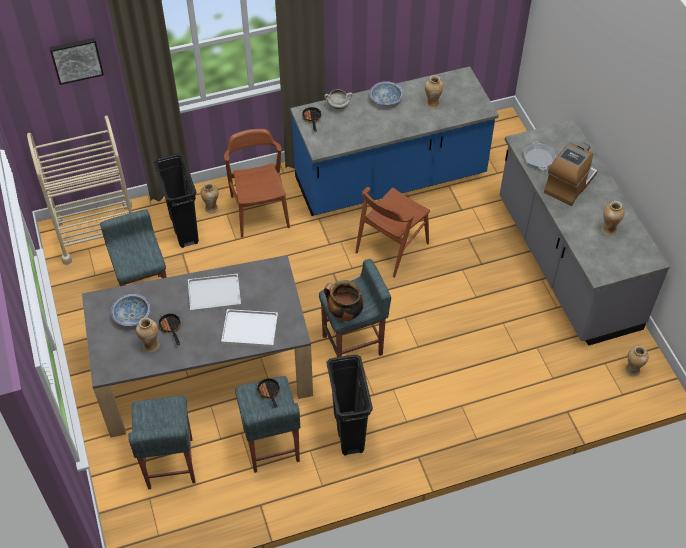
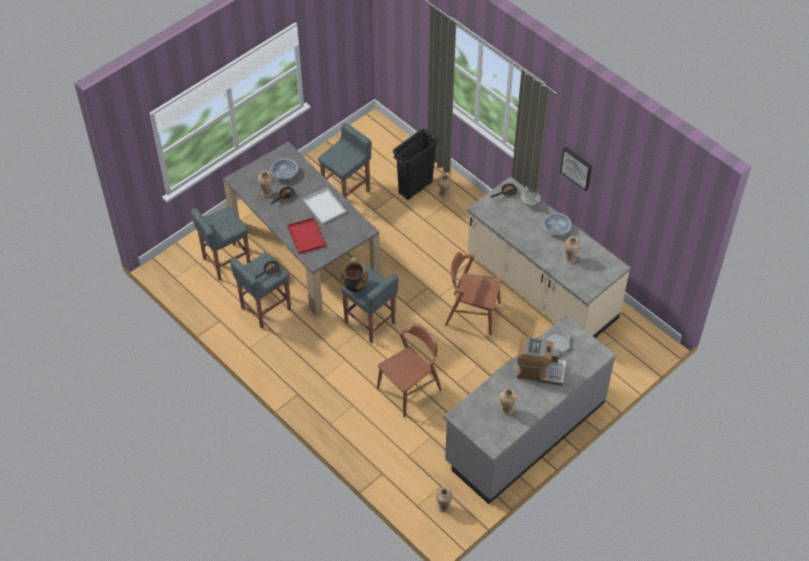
camera: 65 degrees right, 0 degrees up
(76, 59) = (415, 29): picture -> picture (577, 167)
(98, 233) = (384, 143): beige cart -> none
(251, 328) = (307, 236): white tray -> red tray
(260, 211) = (458, 222): brown chair -> brown chair (409, 389)
(349, 432) = (297, 347): black trash can -> none
(390, 179) = (540, 288): blue counter -> beige counter

